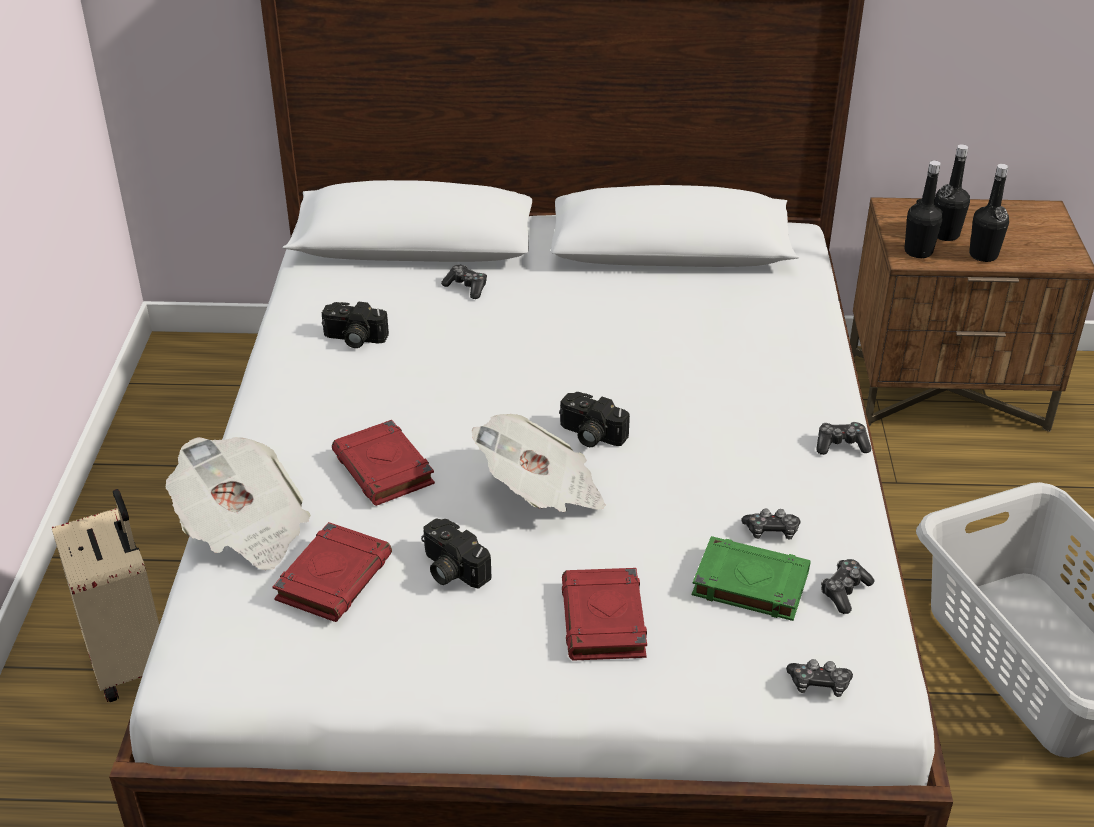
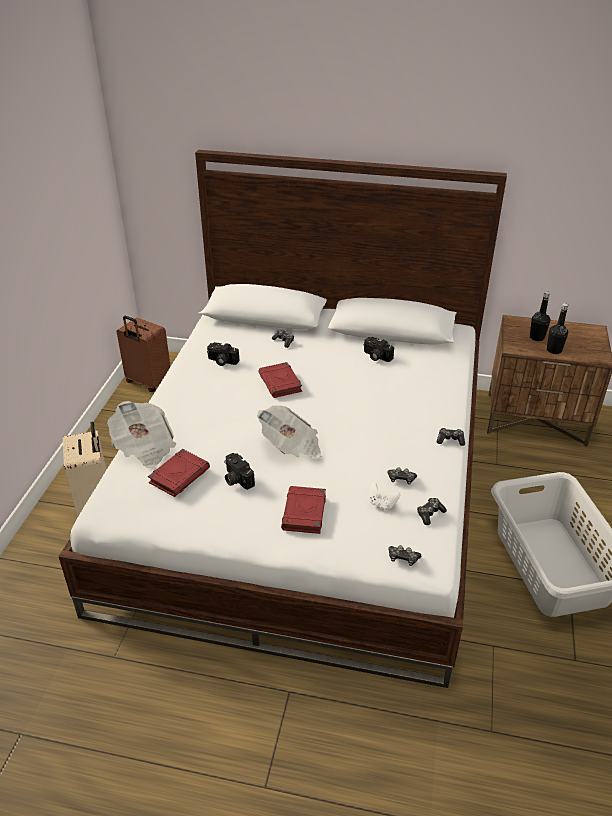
camera: 10 degrees right, 0 degrees up
(176, 399) = (147, 382): none -> brown suitcase
(384, 469) = (218, 426): red book -> red book (280, 383)
(590, 435) = (323, 421): camera -> camera (376, 356)
(749, 584) = (382, 504): green book -> white game controller
(918, 251) = (519, 345): black bottle -> none

